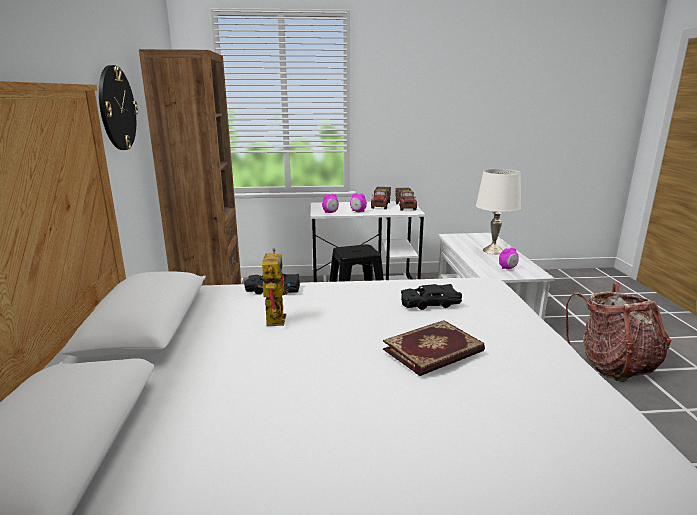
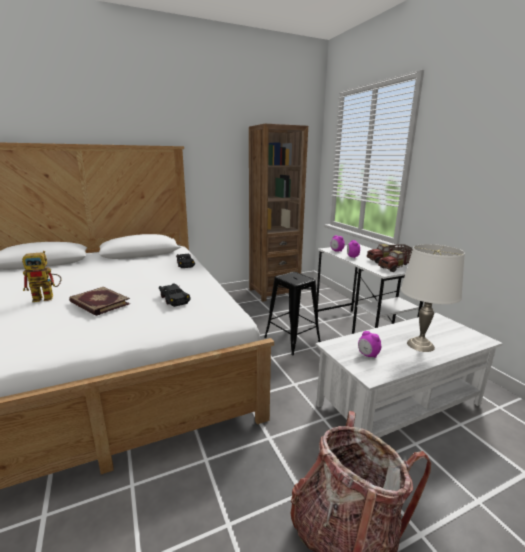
camera: 70 degrees right, 0 degrees up
(117, 108) = (217, 159): wall clock -> none
(274, 317) = (147, 269): toy robot -> toy robot (48, 297)

